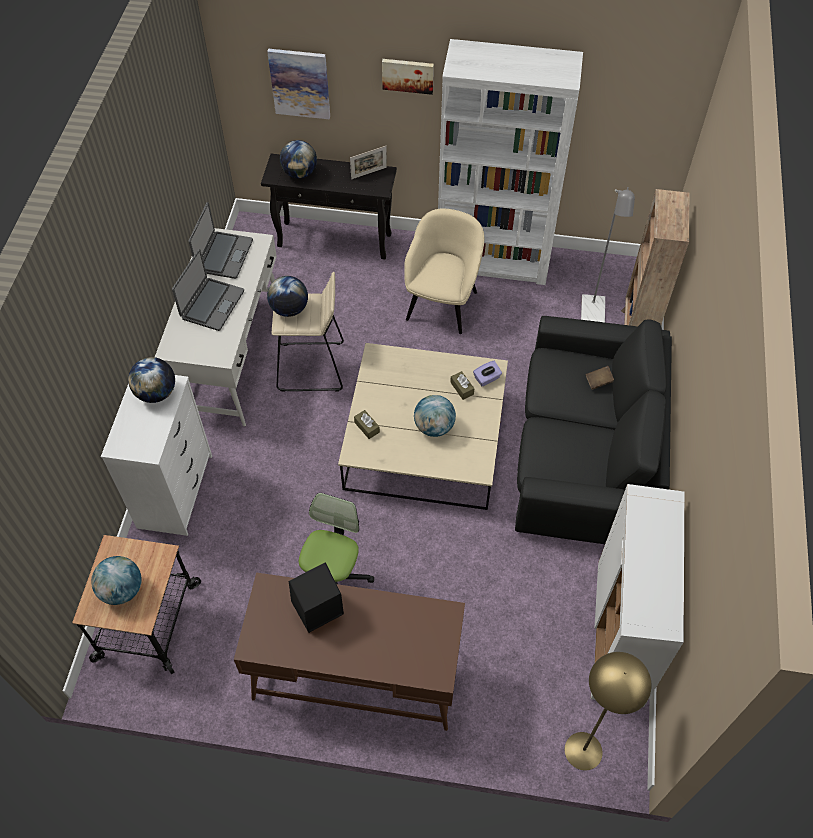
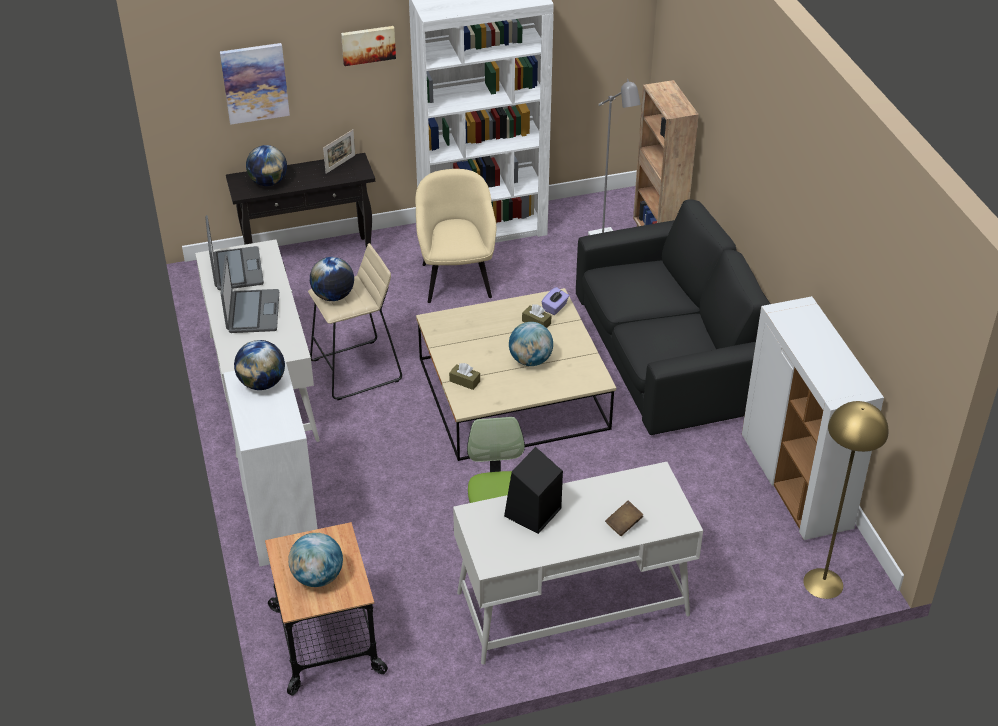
camera: 25 degrees left, 15 degrees down
(356, 672) = (572, 603): brown desk -> white desk
(598, 381) = (661, 277): brown book -> brown book (623, 524)

